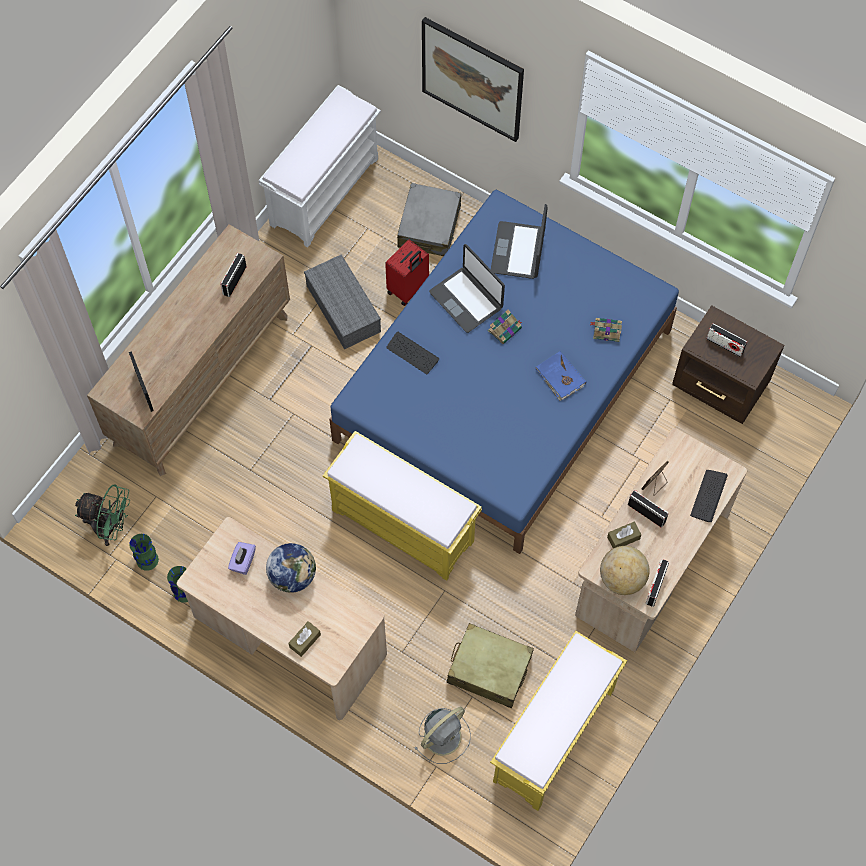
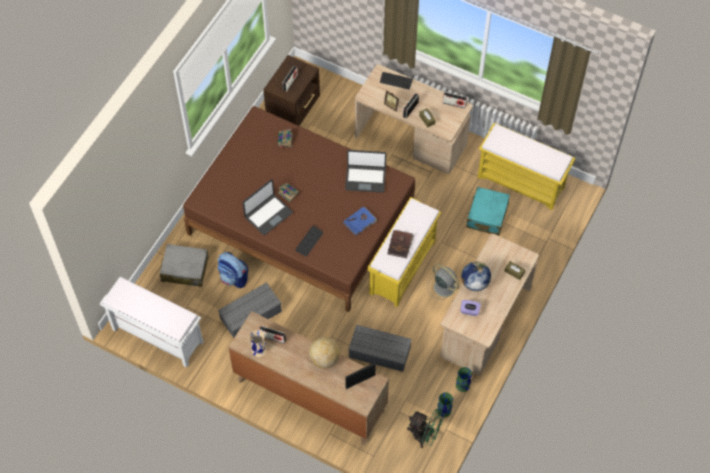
camera: 95 degrees left, 5 degrees down
(110, 528) = (424, 436): green fan -> green fan turned 105 degrees clockwise
(218, 261) = (258, 349): none -> beige vase
(258, 480) = (380, 352): none -> grey storage box
(388, 480) = (400, 244): none -> brown book
(408, 289) = (234, 278): red suitcase -> backpack
(443, 735) = (530, 235): grey fan -> grey fan (443, 286)
(472, 78) = (142, 179): picture -> none
(489, 669) = (487, 216): beige suitcase -> turquoise suitcase
(504, 385) = (301, 219): blue bed -> brown bed
(518, 251) = (230, 188): laptop -> laptop (365, 178)
(560, 377) = (319, 162): blue book -> blue book (360, 222)
(622, 579) = (452, 119): globe -> globe (324, 359)

